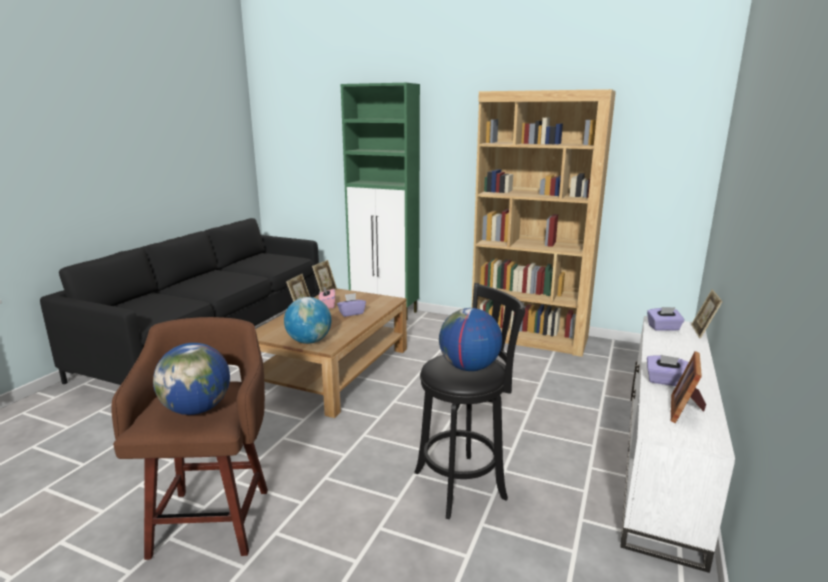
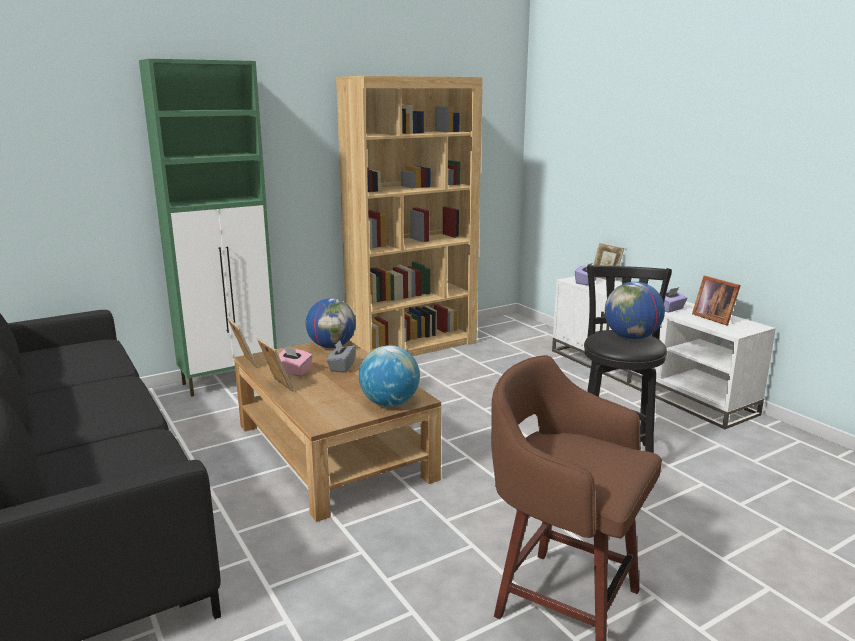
camera: 55 degrees left, 0 degrees up
(197, 409) = (603, 456): globe -> globe (332, 346)
(351, 313) = (341, 367): purple tissue box -> grey tissue box

